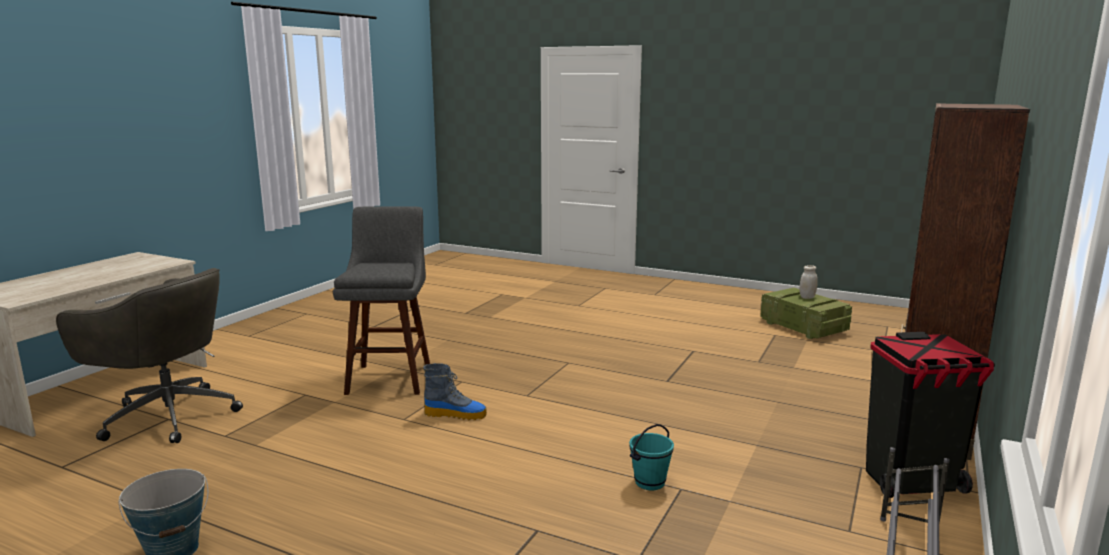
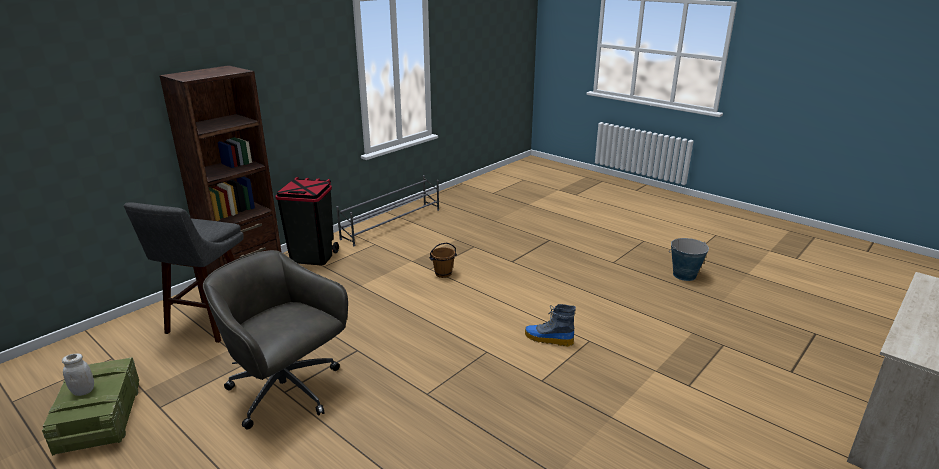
camera: 165 degrees left, 10 degrees up
(167, 416) = (796, 376): grey office chair -> grey office chair (287, 392)
(390, 377) = (614, 399): grey stool -> grey stool (208, 323)
(650, 483) = (443, 273): turquoise bucket -> brown bucket

